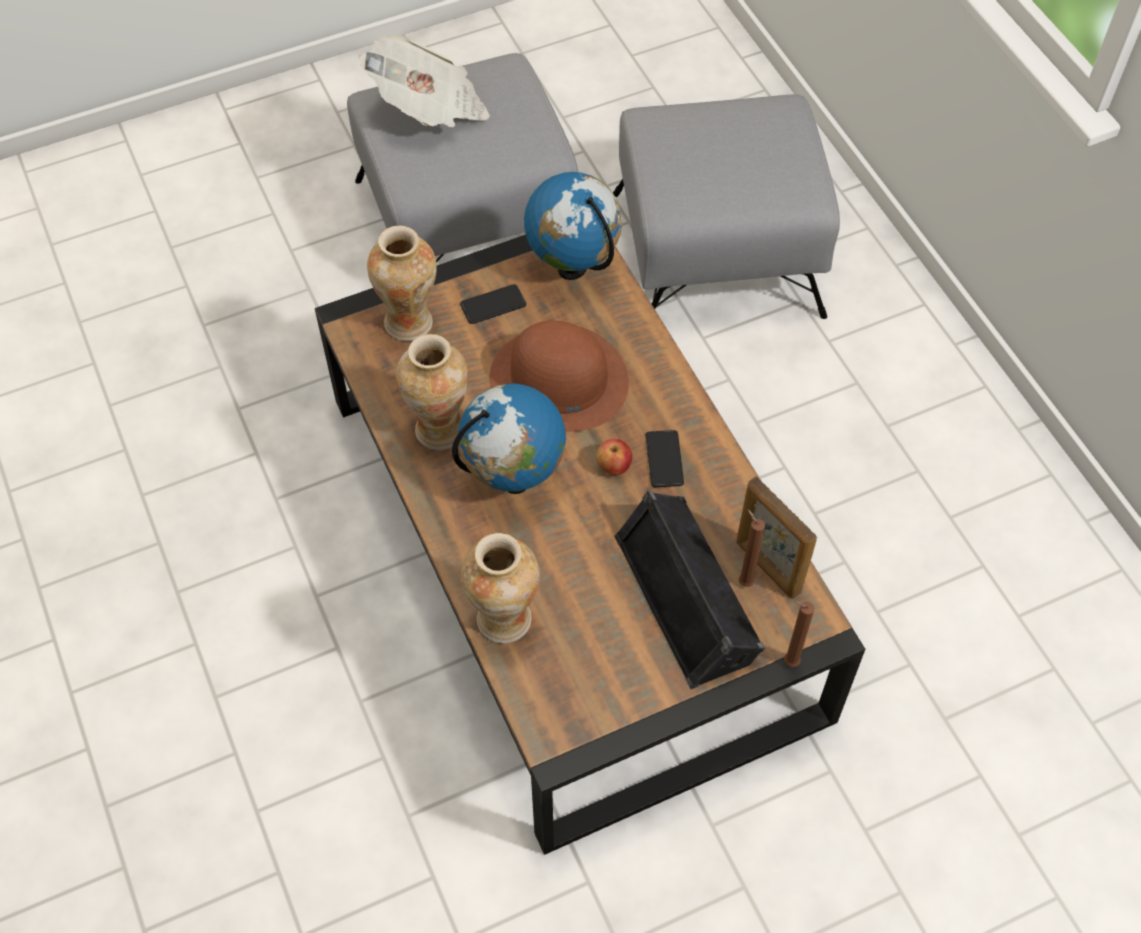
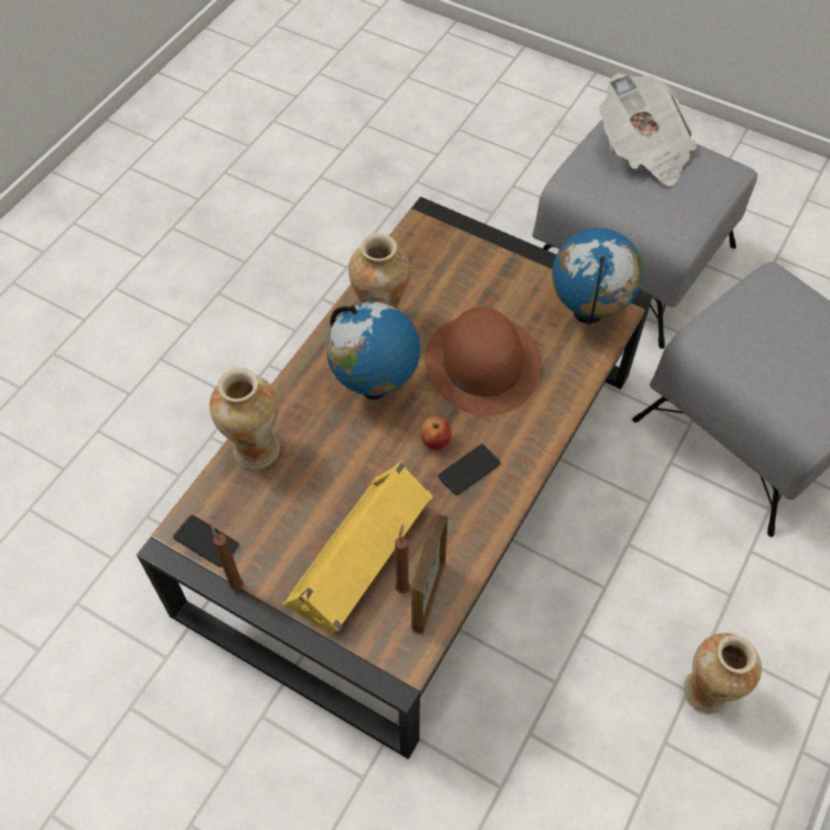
camera: 55 degrees right, 0 degrees up
(410, 322) = (454, 251): vase -> vase (706, 693)
(493, 305) = (511, 287): phone -> phone (206, 541)
(689, 596) = (361, 556): black speaker -> yellow speaker
(788, 662) = (353, 660): brown candle -> brown candle (235, 584)

